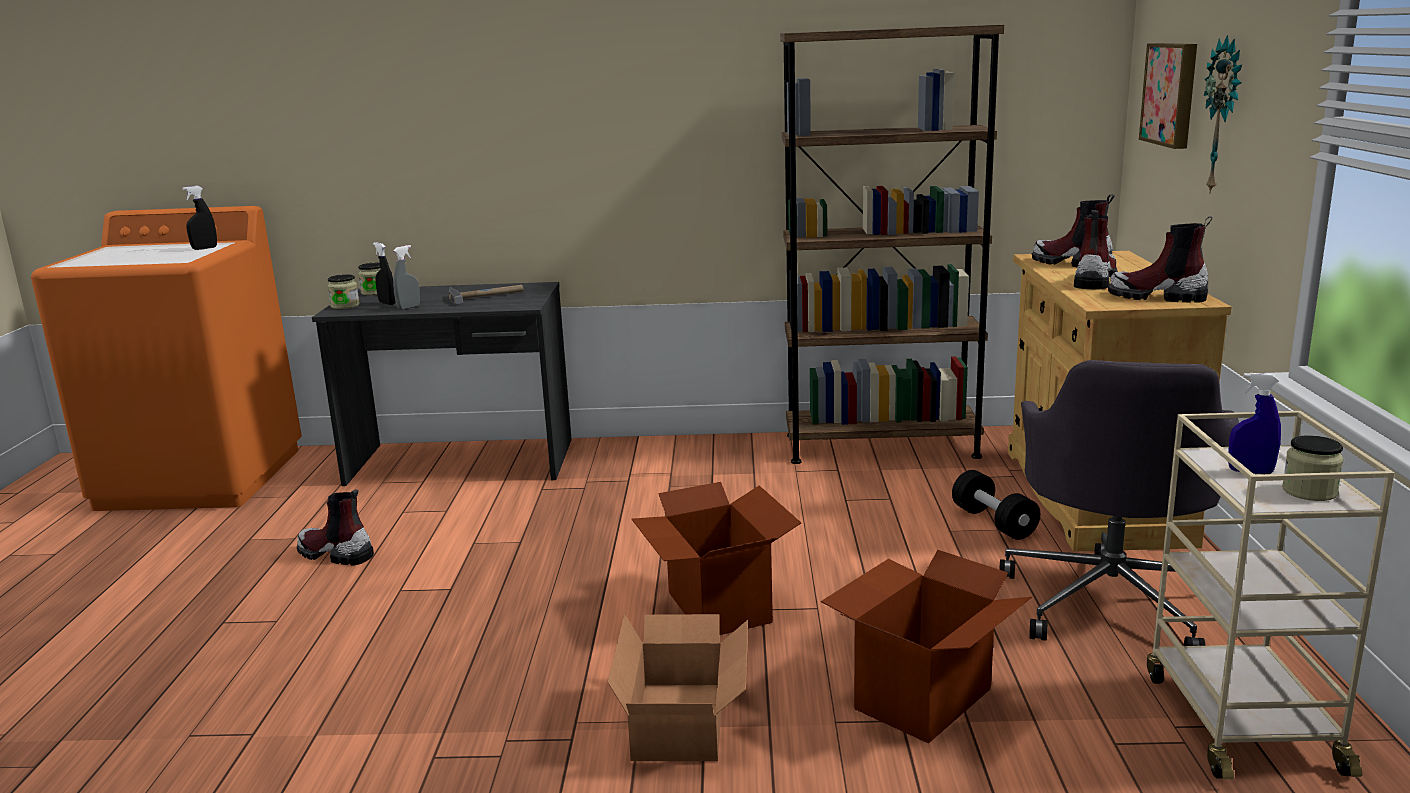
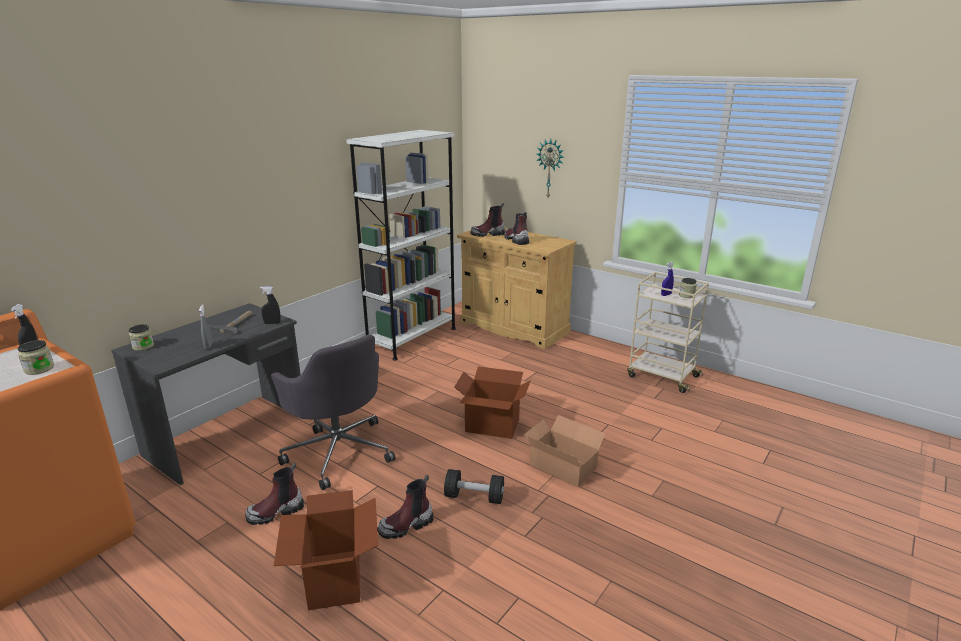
camera: 55 degrees left, 5 degrees up
(345, 306) = (155, 360): jar -> jar (39, 369)
(387, 303) = (181, 349): black spray bottle -> black spray bottle (272, 323)
(881, 446) = (412, 338): brown bookcase -> white bookcase
(921, 698) = (600, 415): cardboard box -> cardboard box (333, 579)
(994, 522) = (506, 350): black dumbbell -> black dumbbell (474, 497)
(1111, 600) = (581, 359): grey office chair -> grey office chair (339, 451)
(1157, 297) = (551, 242): boot -> boot (406, 525)
(1172, 94) = (506, 158): picture -> none

